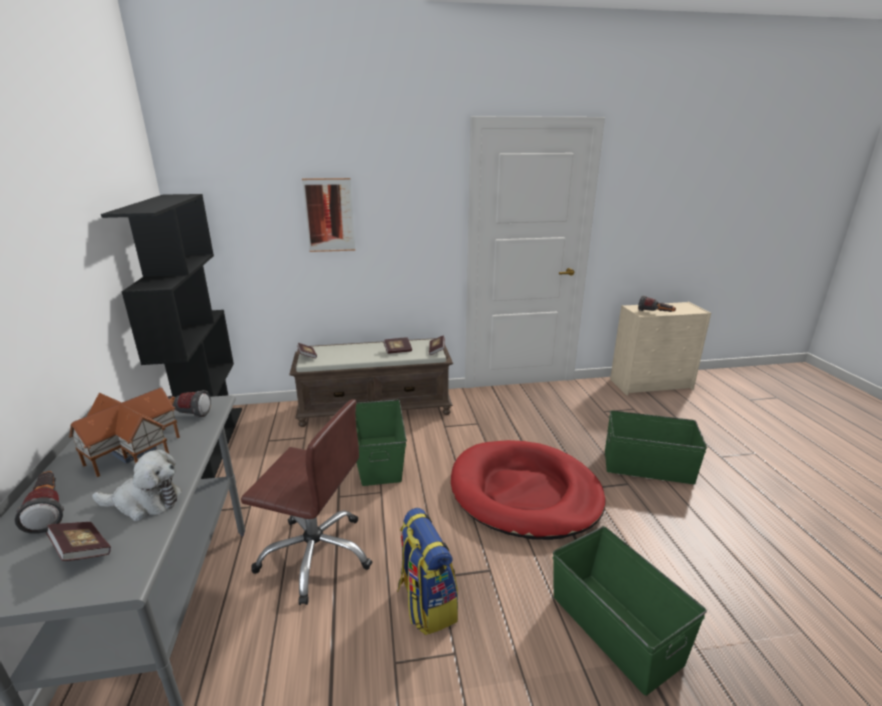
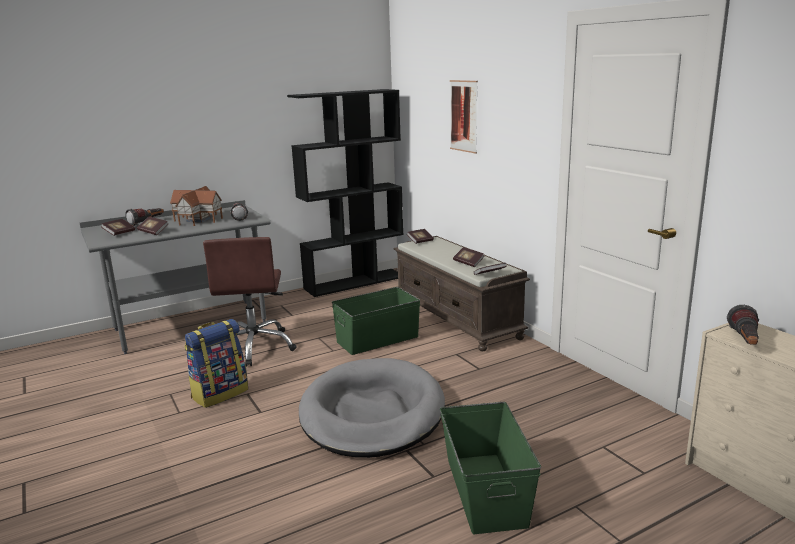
camera: 70 degrees right, 5 degrees down
(145, 502) = (153, 232): plush toy -> book
(524, 493) = (372, 413): red dog bed -> grey dog bed
(614, 627) = (212, 479): green storage box -> none

